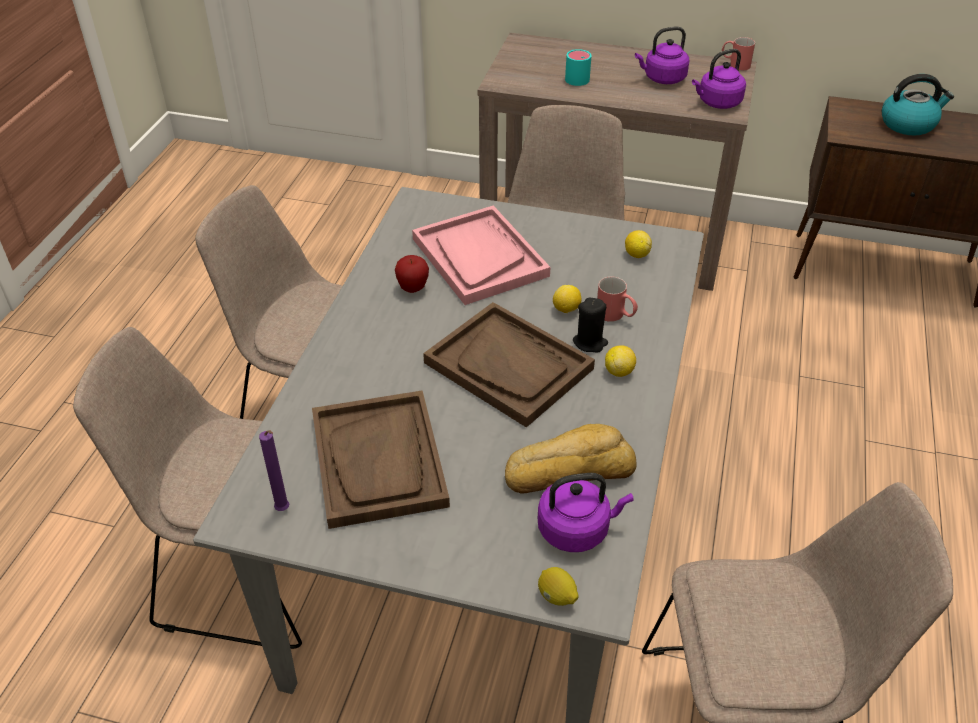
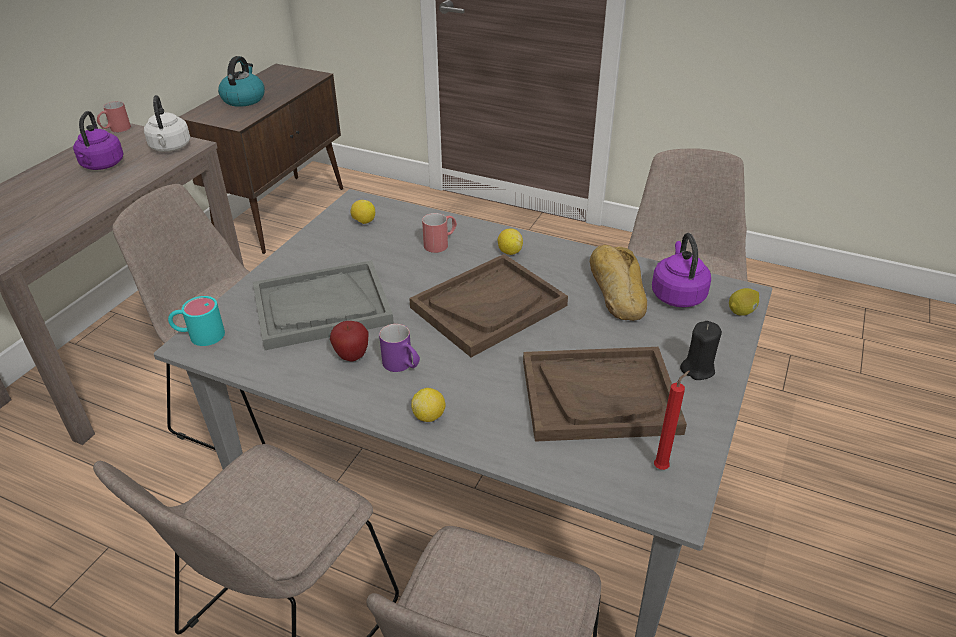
camera: 80 degrees left, 5 degrees down
(284, 510) = (662, 467): purple candle -> red candle
(404, 321) = (402, 366): none -> purple mug
(479, 257) = (322, 307): pink tray -> grey tray
(566, 310) = (424, 267): lemon -> lemon (429, 416)
(575, 77) = (45, 209): turquoise mug -> turquoise mug (199, 335)
(590, 342) = (470, 260): black candle -> black candle (697, 369)
(717, 103) = (170, 148): purple kettle -> white kettle

